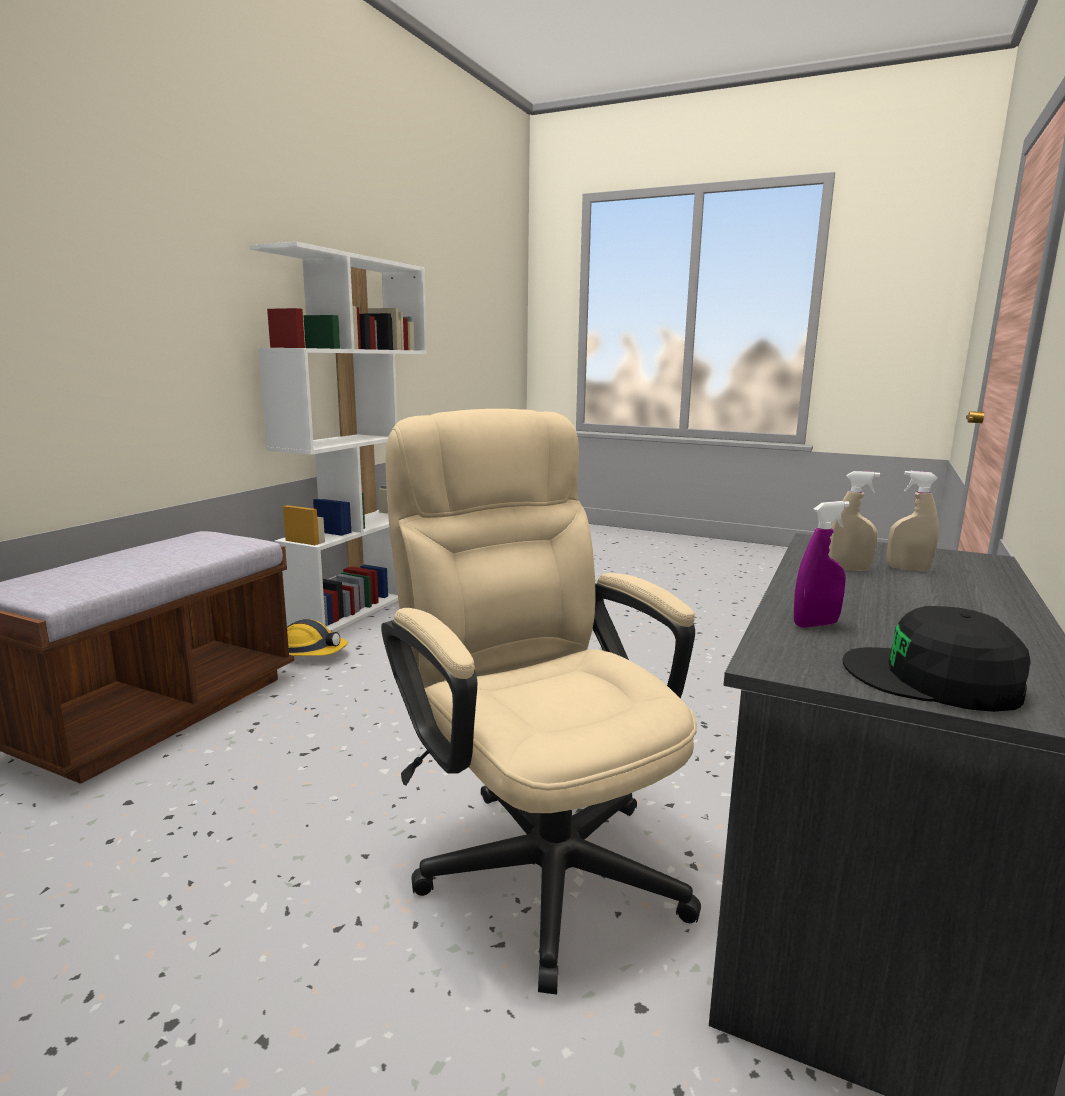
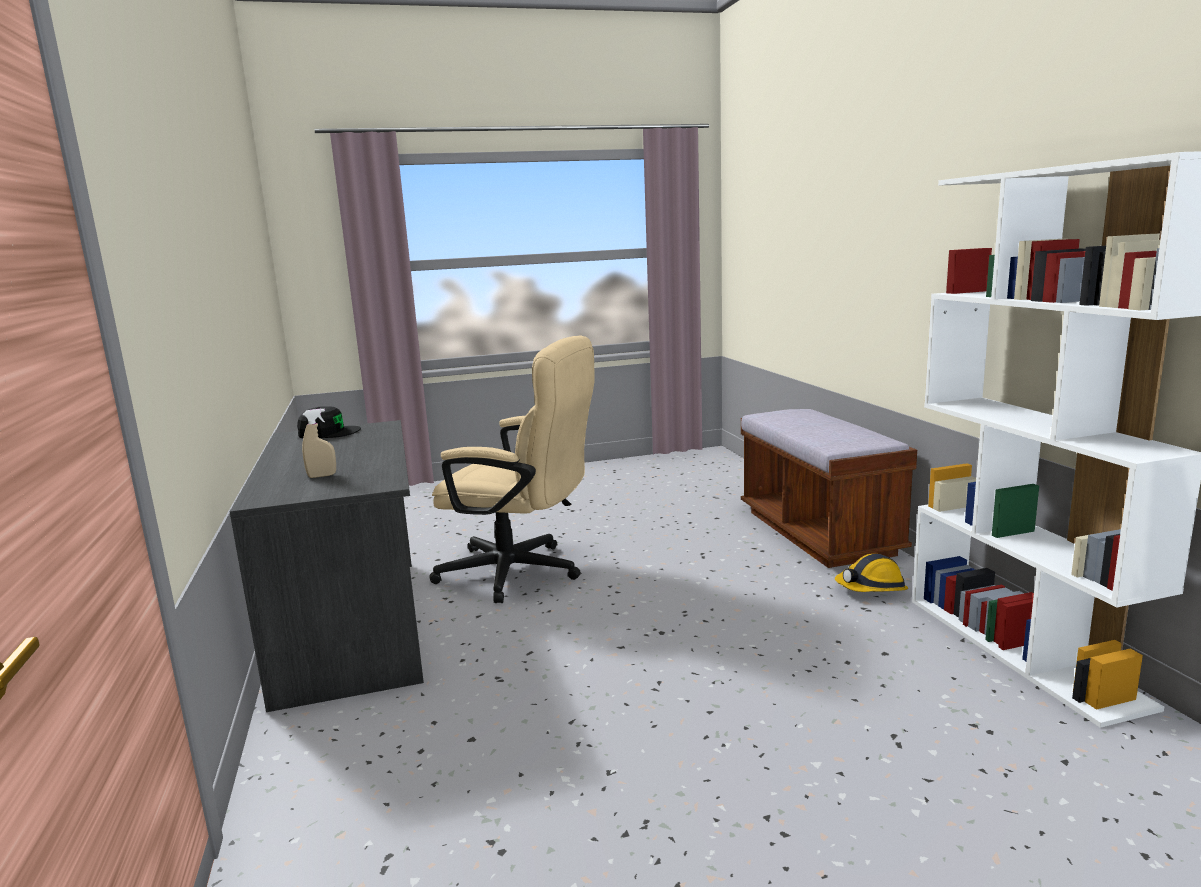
camera: 140 degrees right, 0 degrees up
(815, 624) = (373, 437): purple spray bottle -> none
(849, 569) = (361, 466): beige spray bottle -> none

